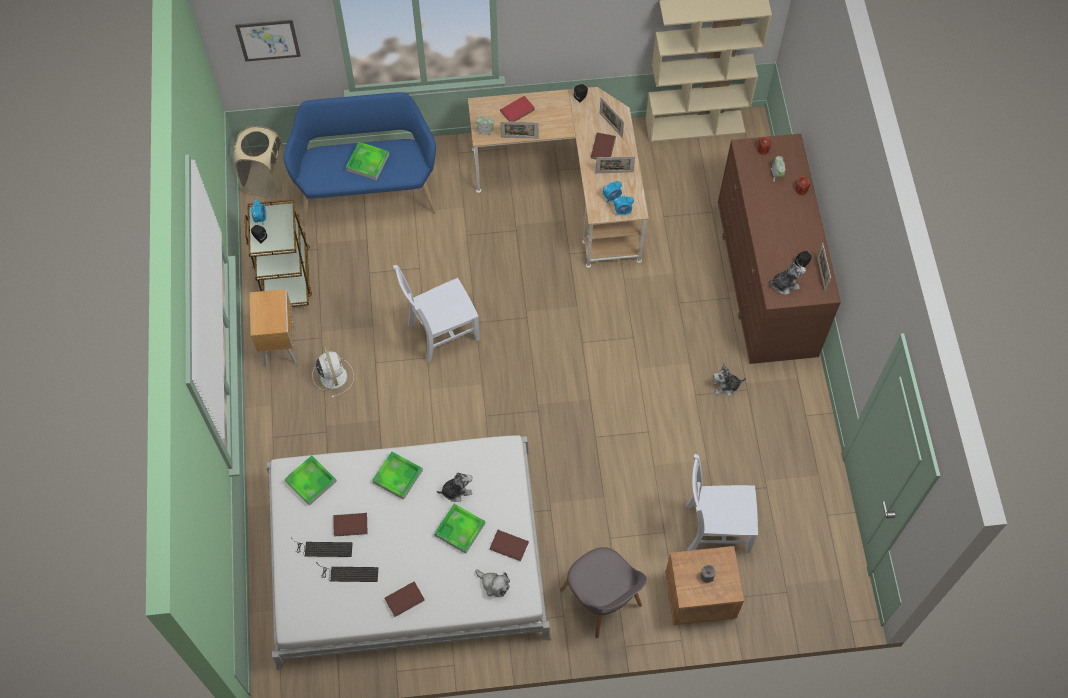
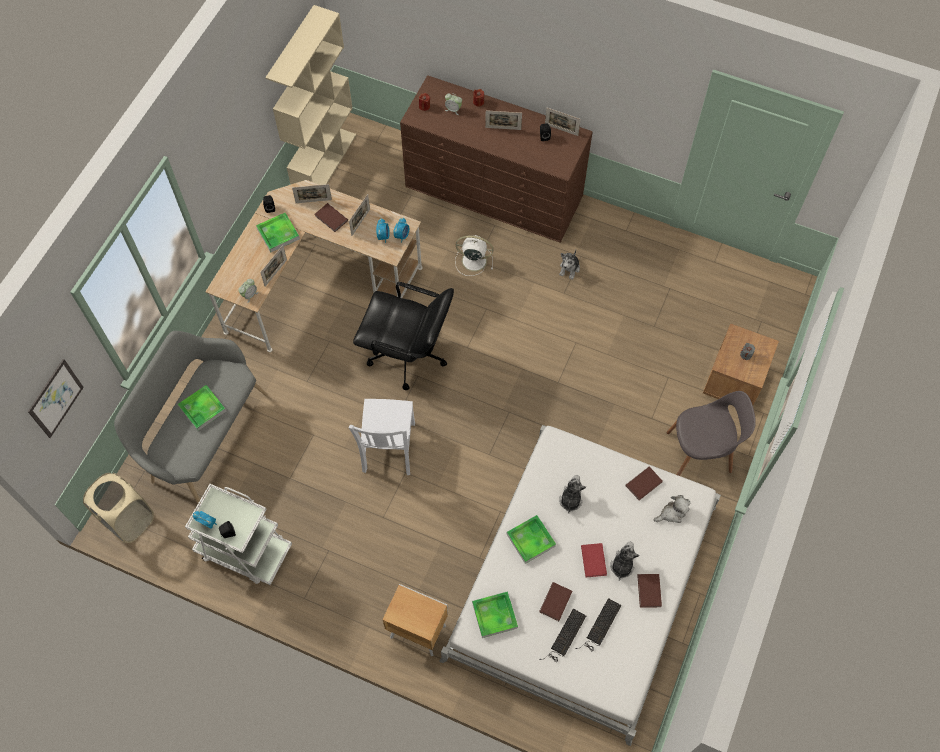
camera: 60 degrees left, 0 degrees up
(280, 344) = (312, 589): brown nightstand -> brown nightstand (417, 630)
(286, 275) = (244, 550): brown cart -> white cart
(333, 375) = (373, 559): white fan -> white fan (473, 260)
(367, 190) = (204, 437): blue bench -> grey bench
(460, 529) = (608, 514): tray -> tray (278, 234)
(518, 110) = (248, 260): red book -> red book (594, 560)
(542, 299) = (408, 355): none -> black office chair
(714, 527) = (683, 340): white chair -> none
(784, 284) = (554, 157): plush toy -> plush toy (622, 565)
(786, 225) = (503, 128): none -> picture frame

